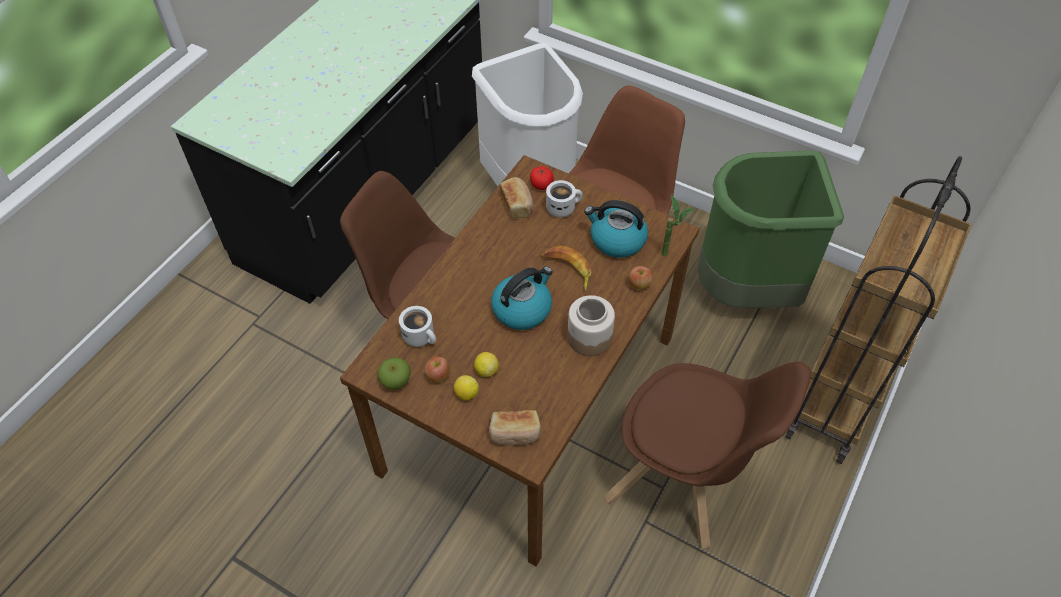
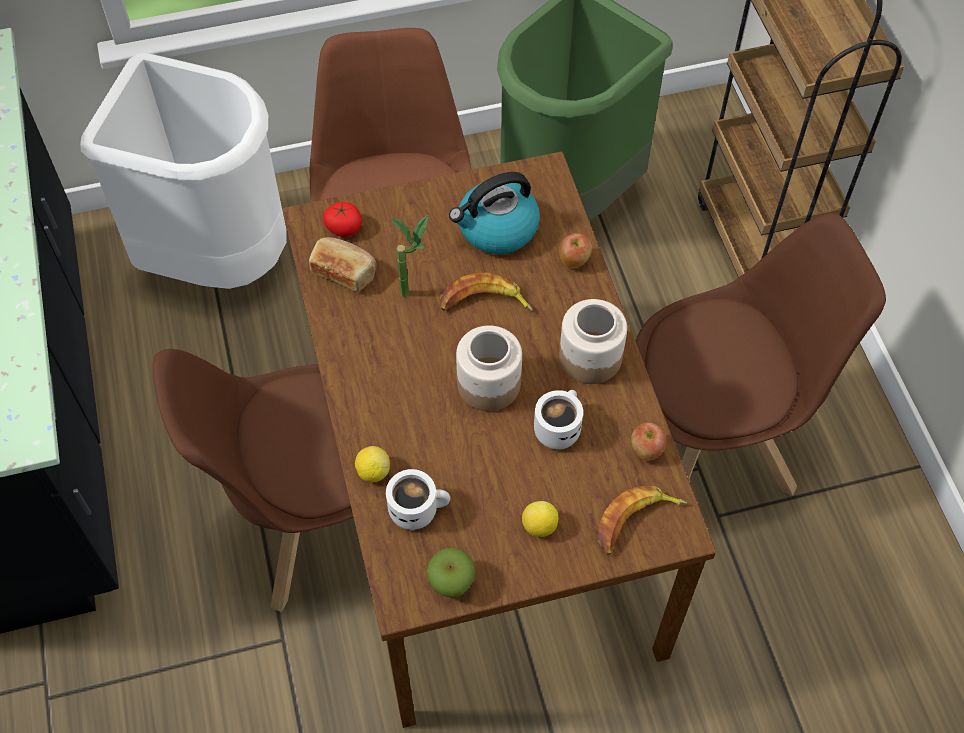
camera: 45 degrees left, 5 degrees up
(438, 376) = (487, 535): apple -> apple (646, 450)
(486, 370) = (530, 483): lemon -> lemon (373, 471)
(515, 434) = (635, 522): bread -> banana
(522, 309) = (488, 384): kettle -> jar
(562, 207) = (398, 237): white mug -> white mug (557, 427)
(669, 256) = (569, 205): potted plant -> potted plant (414, 292)

